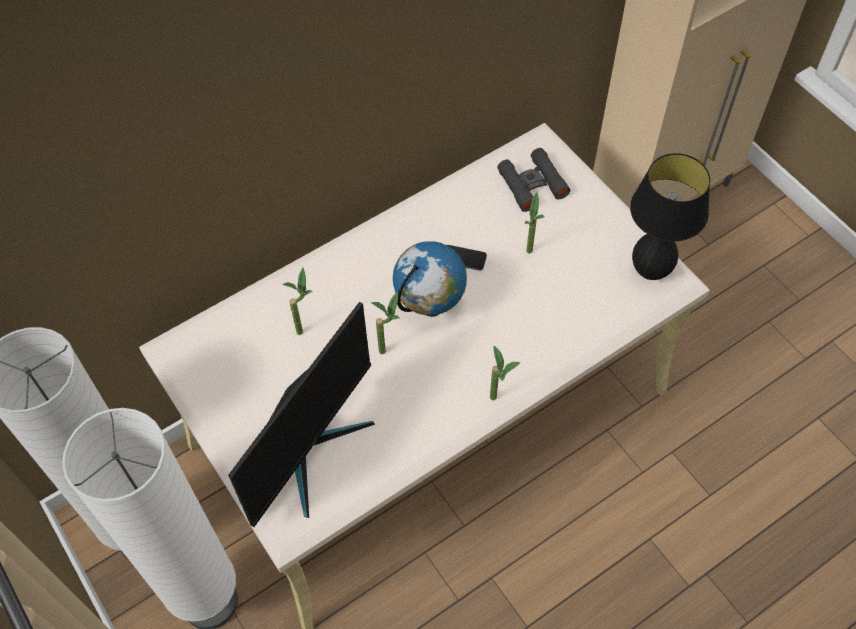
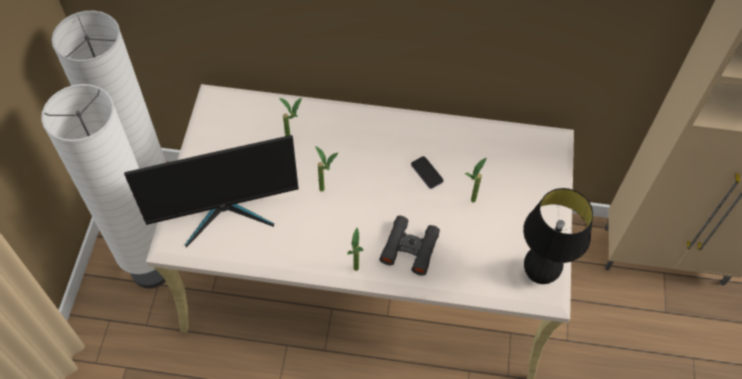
camera: 40 degrees right, 0 degrees up
(430, 307) = (376, 186): globe -> none
(532, 184) = (520, 161): black binoculars -> black binoculars (410, 248)

